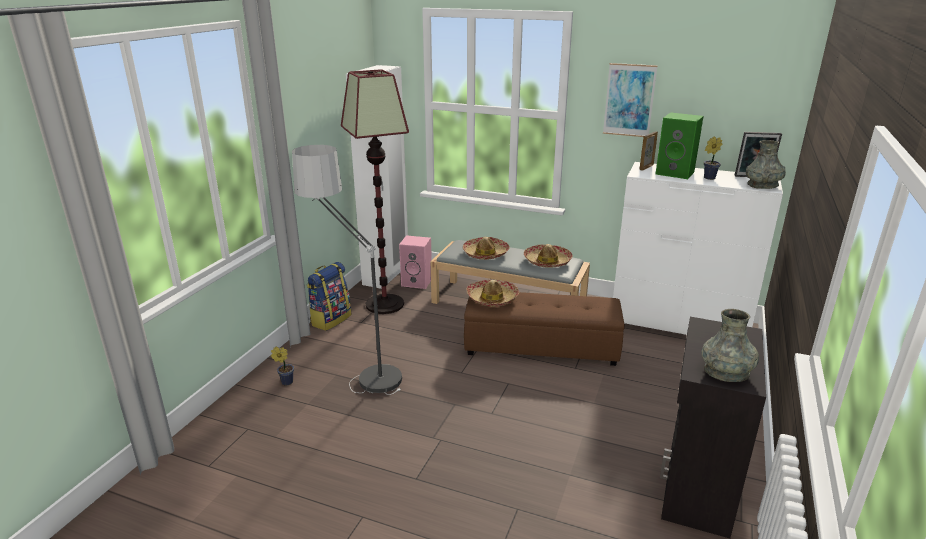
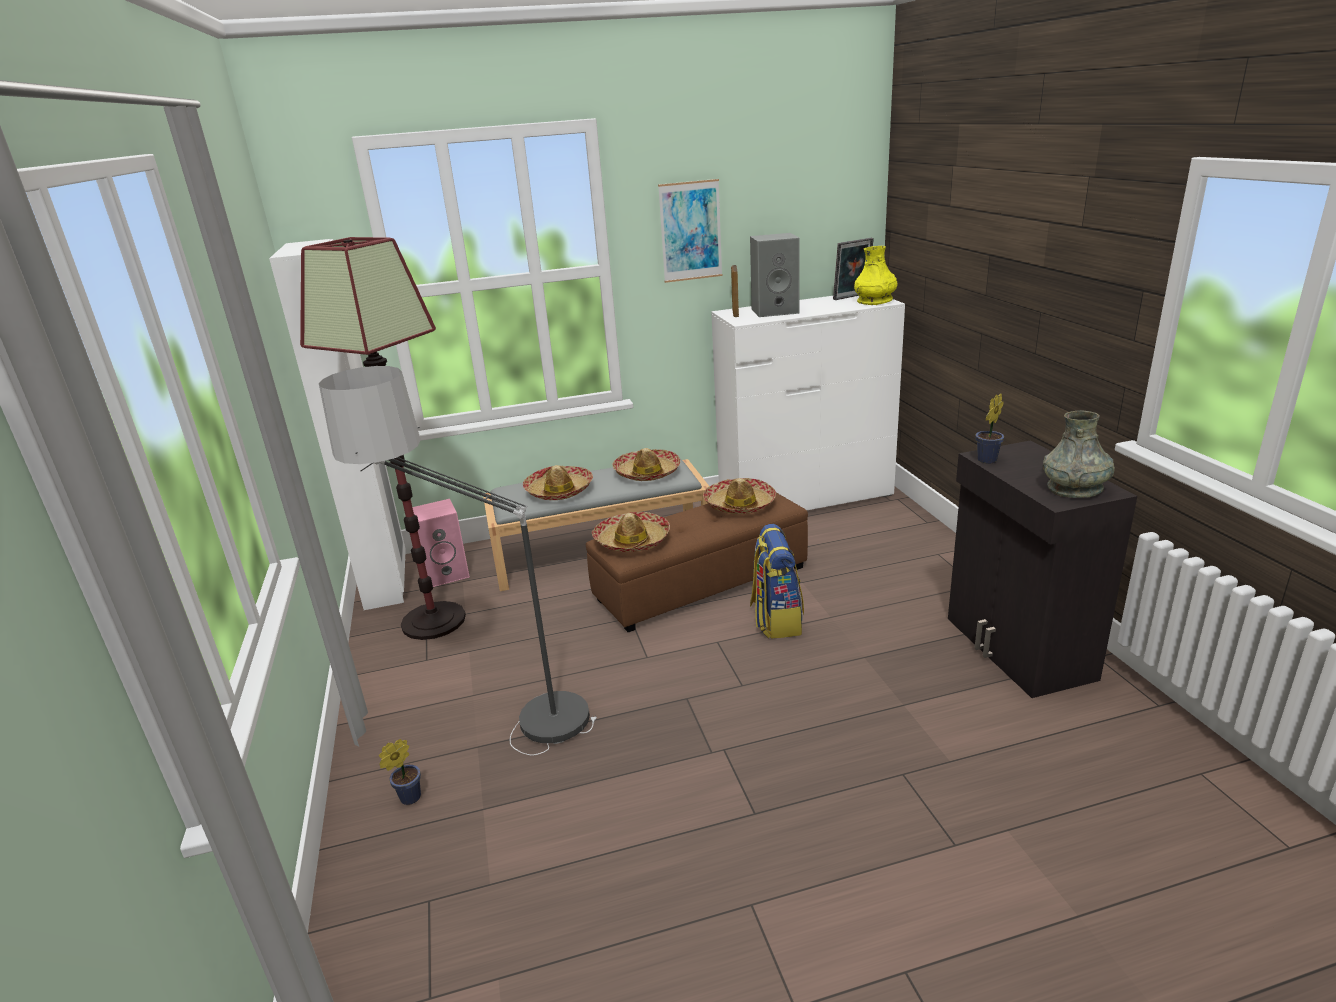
camera: 35 degrees left, 0 degrees up
(330, 319) = (372, 677): backpack -> backpack (776, 620)
(582, 303) = (740, 504): none -> hat
(676, 173) = (776, 311): green speaker -> grey speaker
(708, 178) = (815, 307): potted plant -> potted plant (985, 461)
(762, 185) = (874, 301): grey vase -> yellow vase

